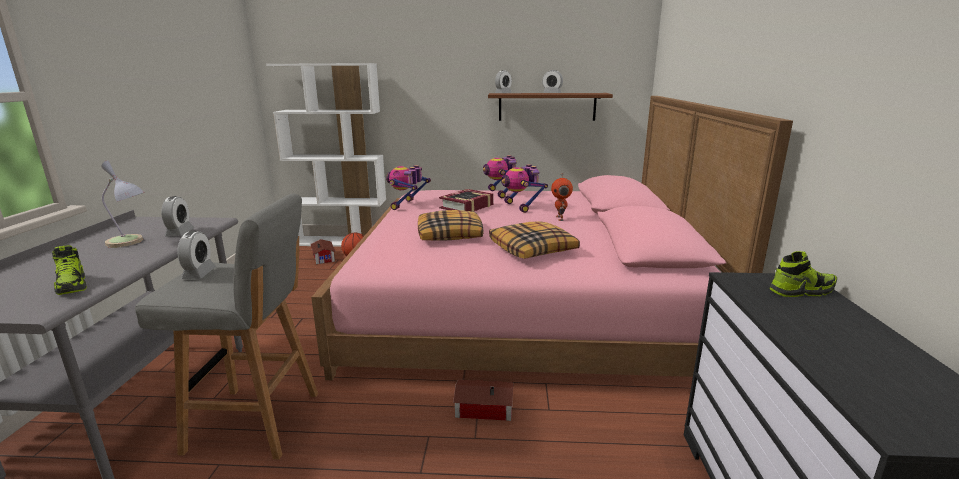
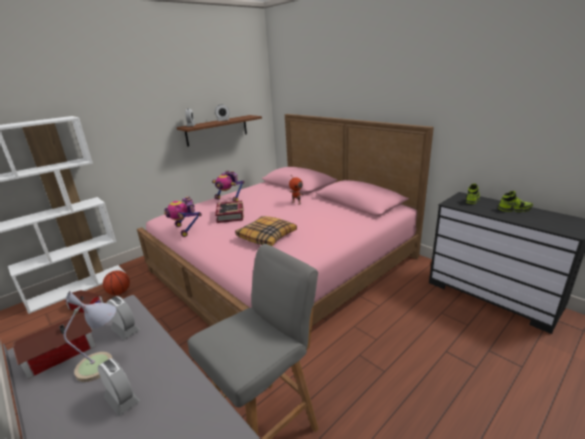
camera: 45 degrees left, 5 degrees up
(73, 286) = (184, 414): shoe -> shoe (514, 209)
(199, 273) = (226, 342): alarm clock -> alarm clock (122, 400)
(482, 407) = (356, 324): toy house -> toy house (58, 352)
(521, 207) = (261, 203): toy robot -> none
(533, 249) = (325, 225): pillow -> none

